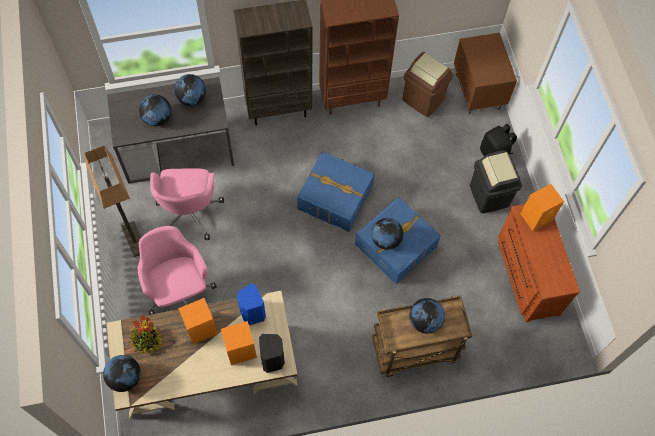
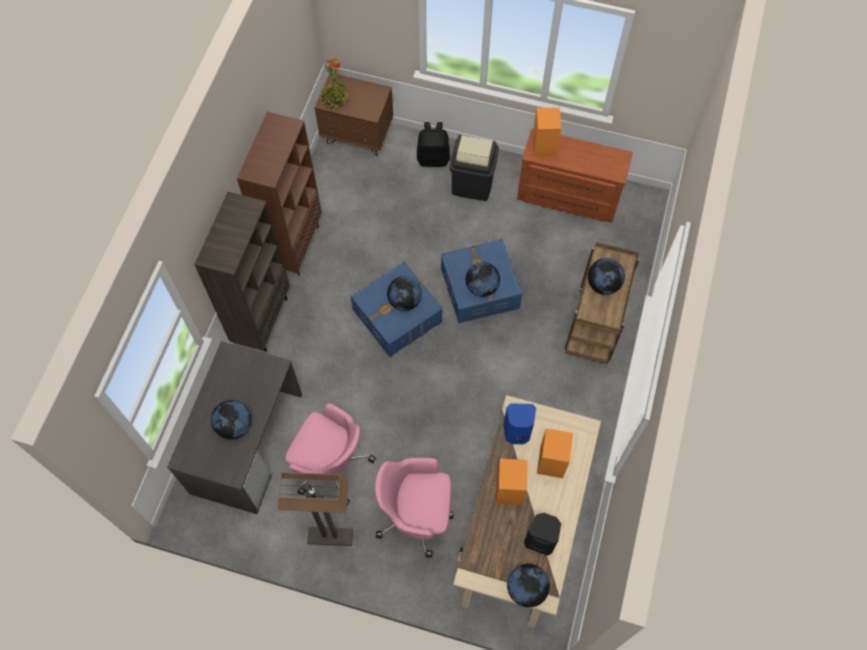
camera: 60 degrees left, 0 degrees up
(147, 340) = (495, 550): potted plant -> potted plant (334, 100)
(192, 98) = (231, 380): globe -> globe (404, 301)
(273, 359) = (576, 436): black speaker -> black speaker (540, 540)
(423, 99) = (335, 185): brown trash can -> none

